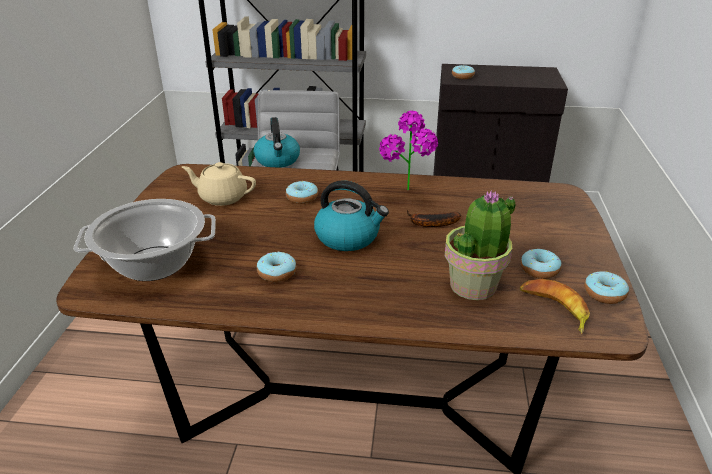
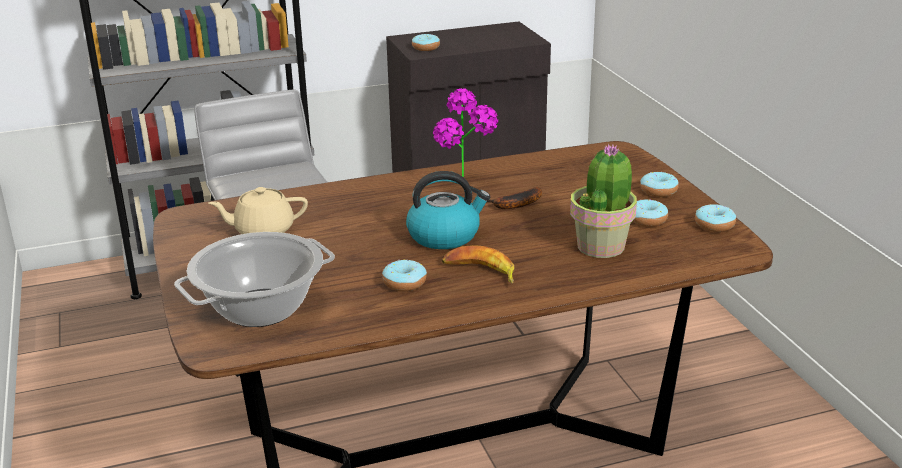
camera: 25 degrees left, 5 degrees down
(278, 160) = (253, 188): kettle -> none
(302, 198) = (356, 211): donut -> donut (658, 191)
(554, 309) = (683, 247): banana -> banana (480, 271)

